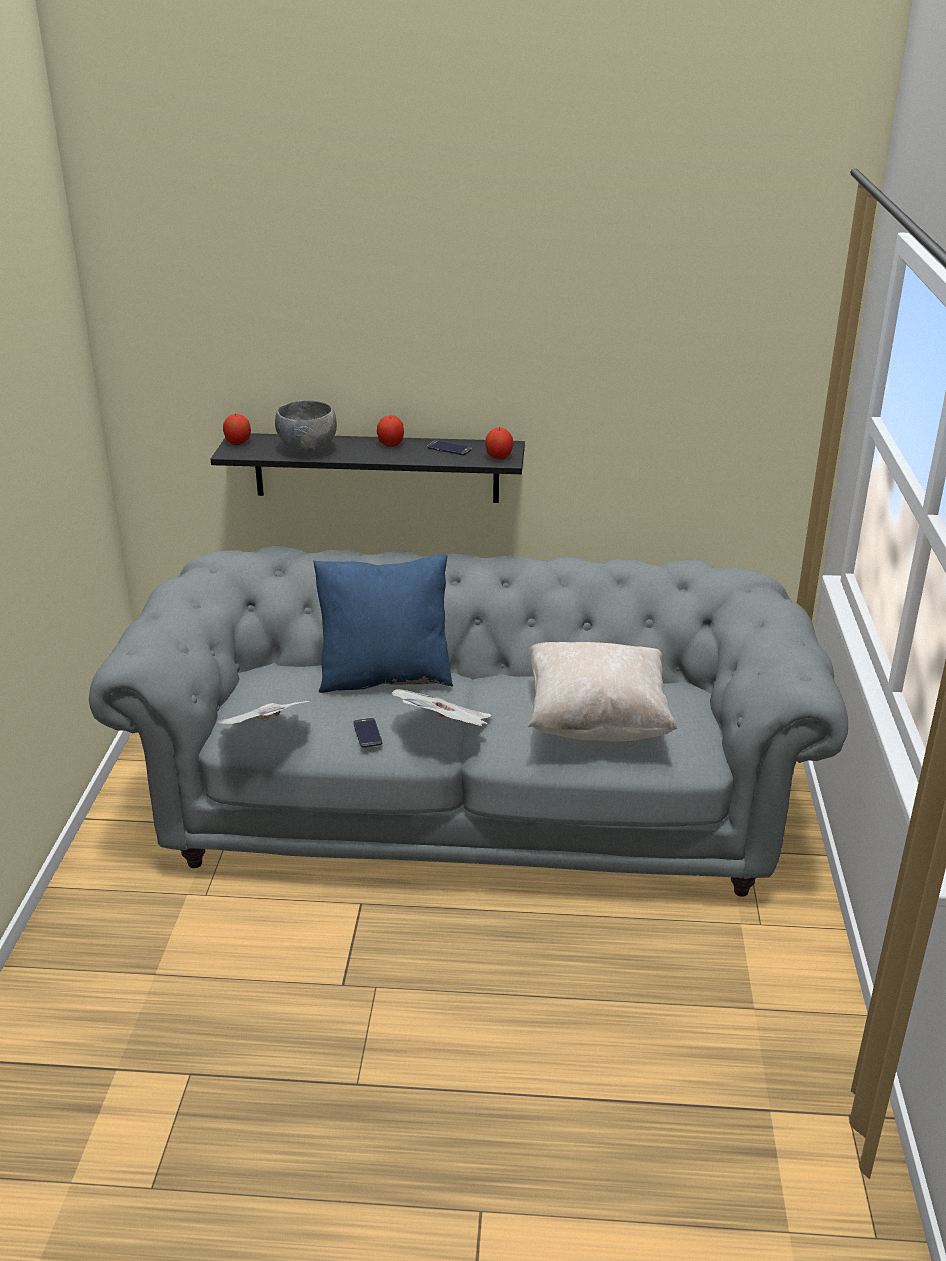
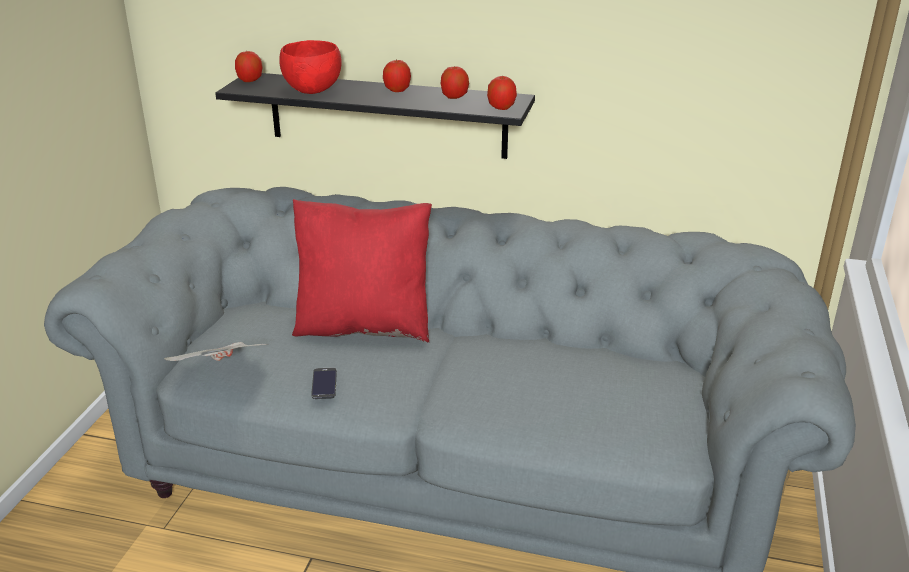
camera: 10 degrees right, 0 degrees up
(308, 450) = (313, 90): grey bowl -> red bowl
(385, 677) = (364, 326): blue pillow -> red pillow
(445, 730) = (406, 388): newspaper -> none
(449, 448) = (454, 97): phone -> apple
(596, 722) = (570, 397): beige pillow -> none

